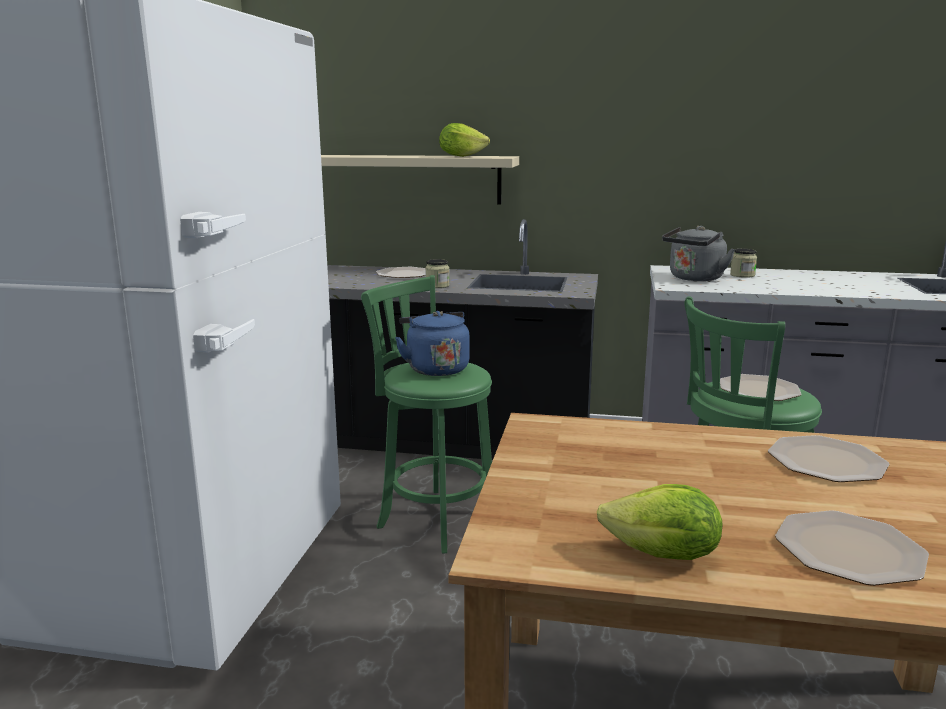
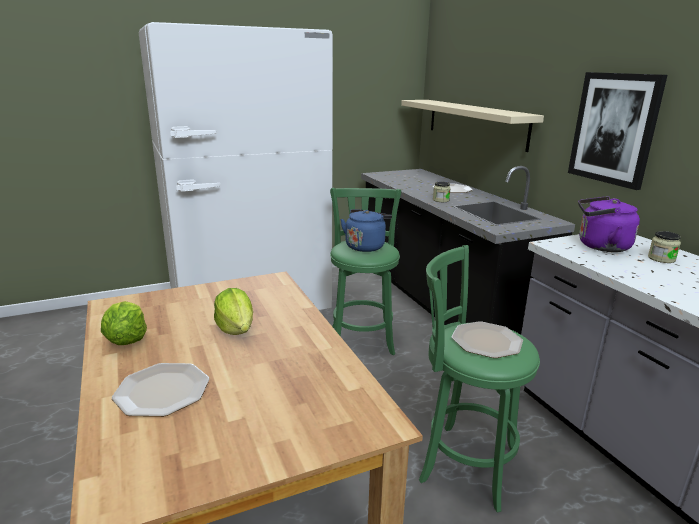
camera: 55 degrees right, 5 degrees up
(461, 156) = (498, 111): lettuce -> lettuce (236, 329)
(623, 161) = (614, 129): none -> picture
(694, 279) = (600, 246): grey kettle -> purple kettle
(826, 462) = (302, 370): plate -> none

